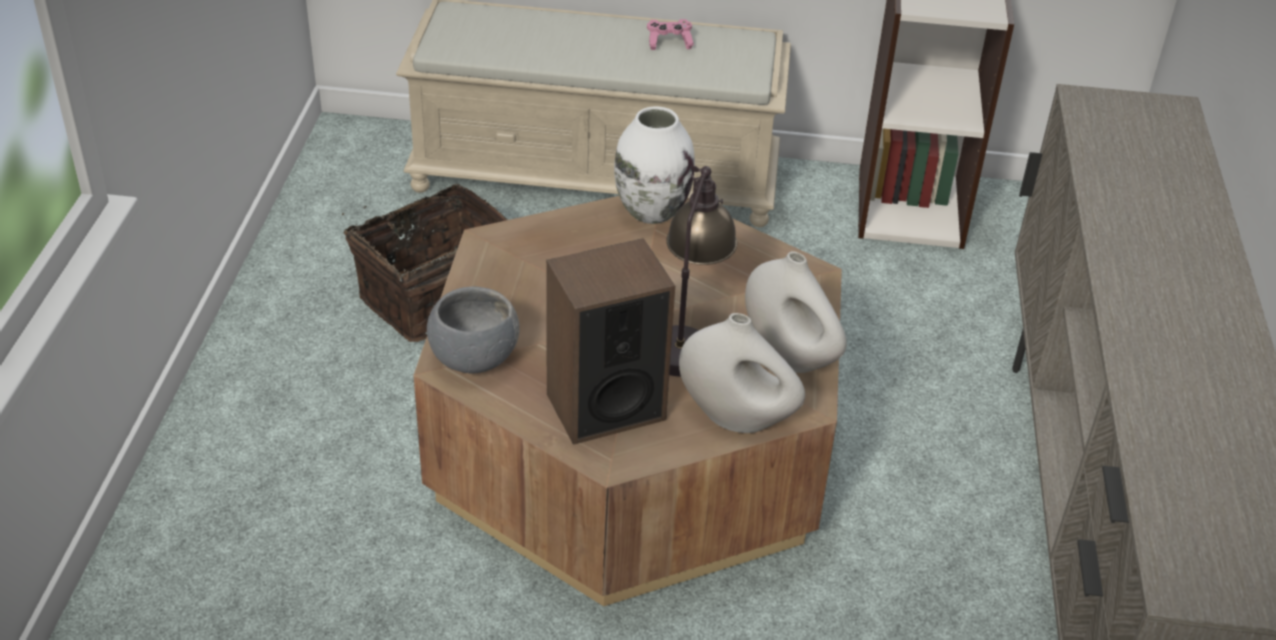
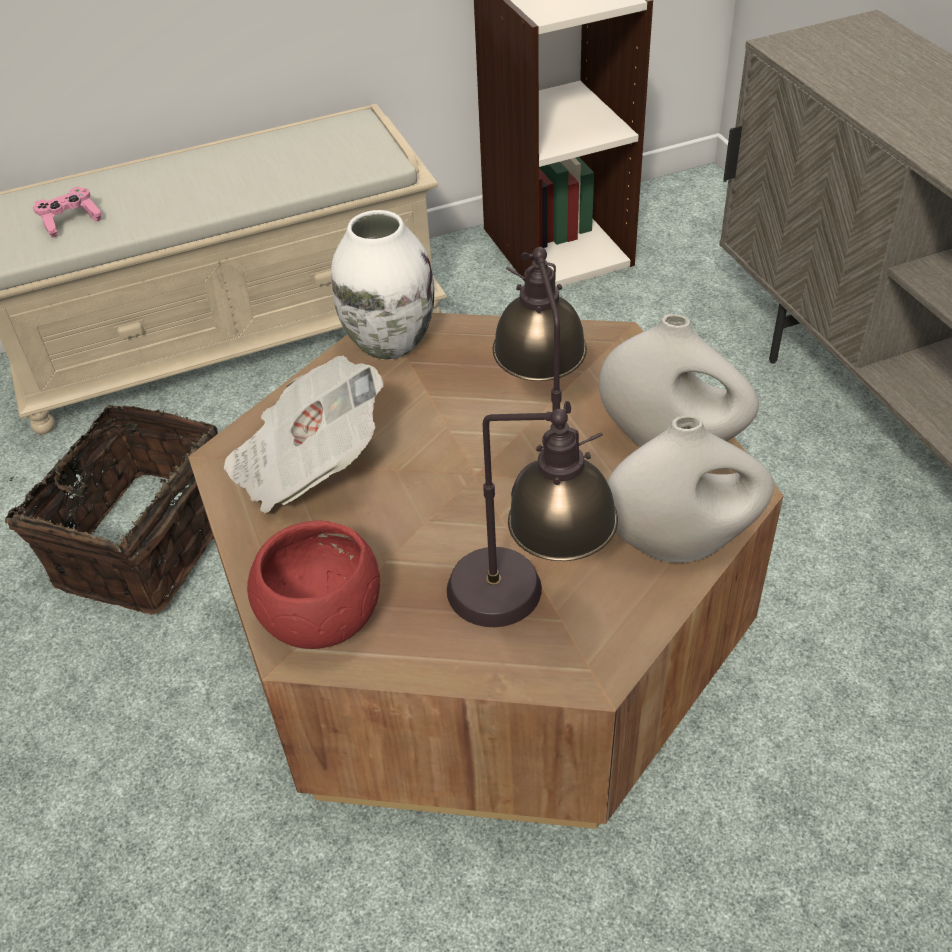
camera: 25 degrees left, 5 degrees up
(474, 357) = (322, 616): grey bowl -> red bowl
(534, 266) = (307, 464): none -> newspaper
(605, 406) = (527, 603): speaker -> table lamp
(669, 42) = (270, 155): pink game controller -> pink game controller (70, 221)

